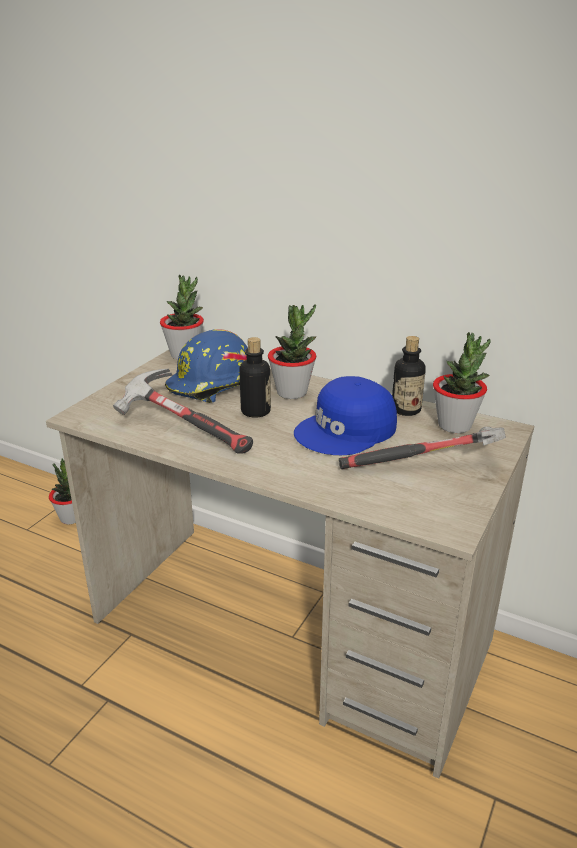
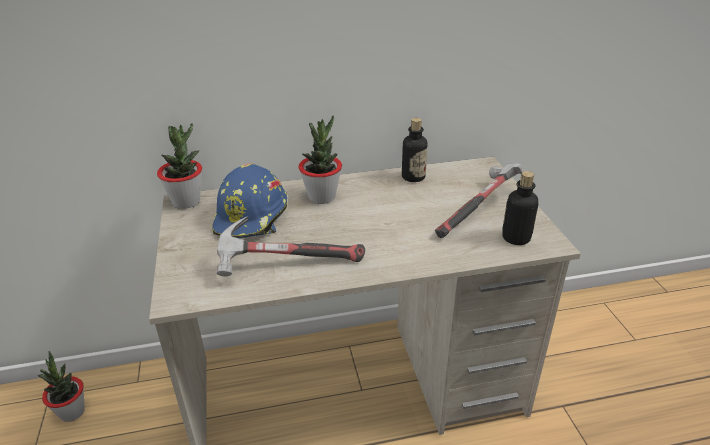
camera: 40 degrees left, 5 degrees up
(255, 411) = (319, 223): bottle -> bottle (516, 238)
(347, 430) = (401, 208): blue cap -> none
(455, 425) = (455, 175): potted plant -> none

